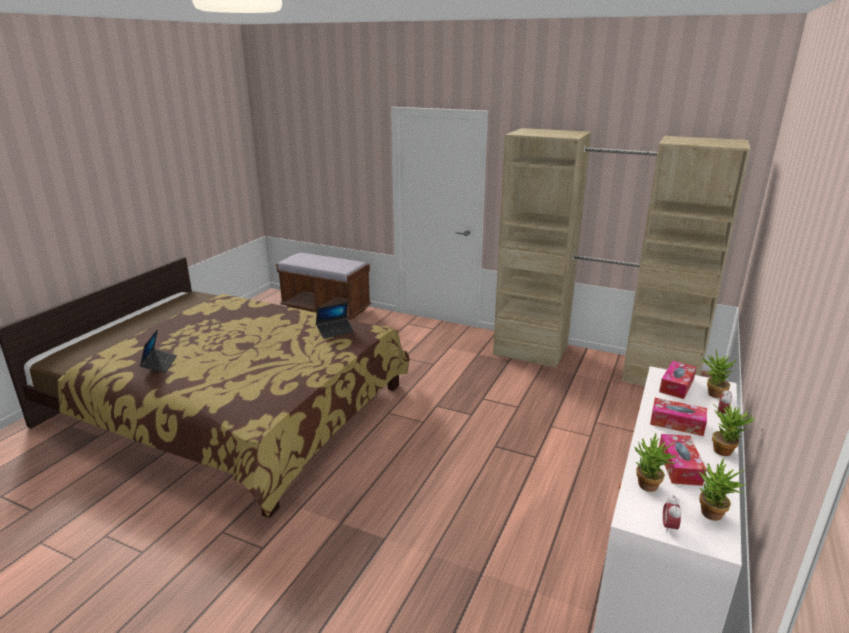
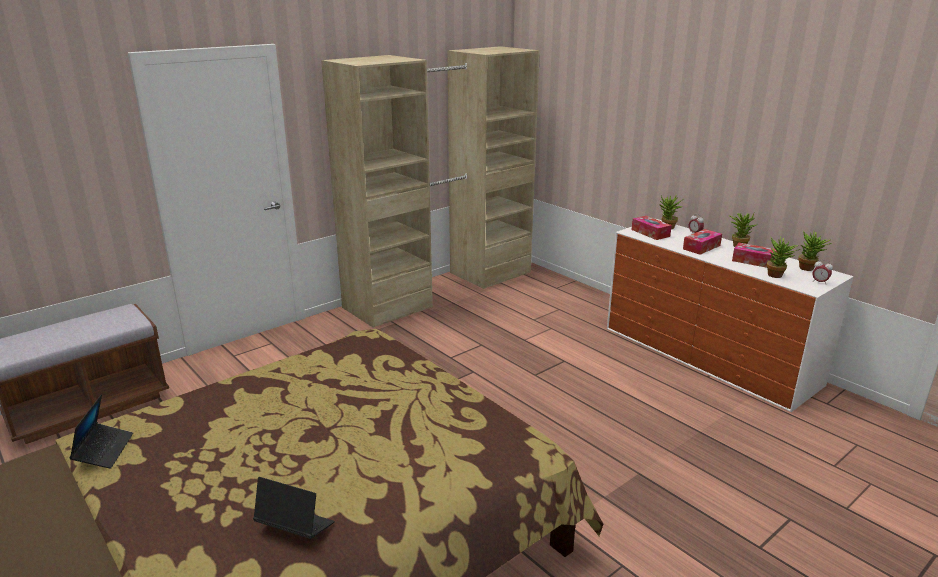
camera: 65 degrees left, 0 degrees up
(335, 331) = (349, 359): laptop -> laptop (104, 451)

